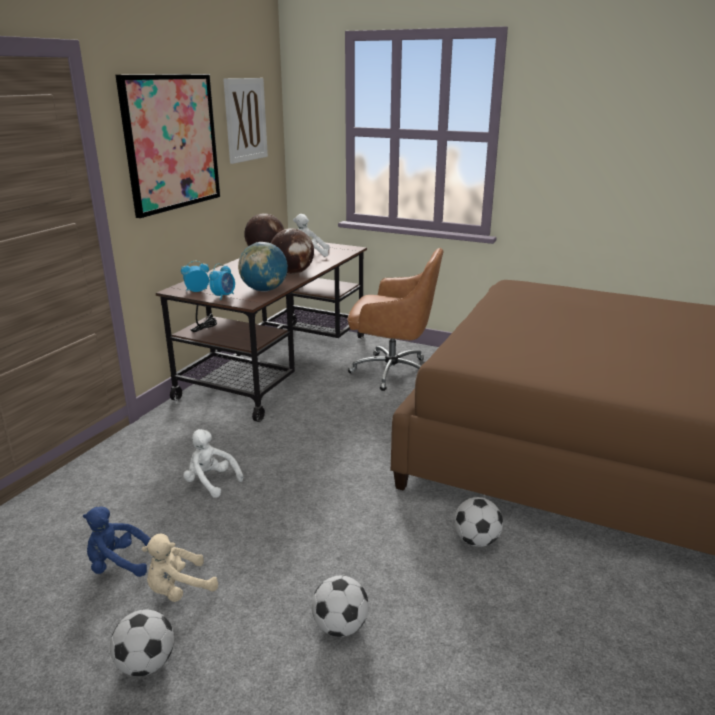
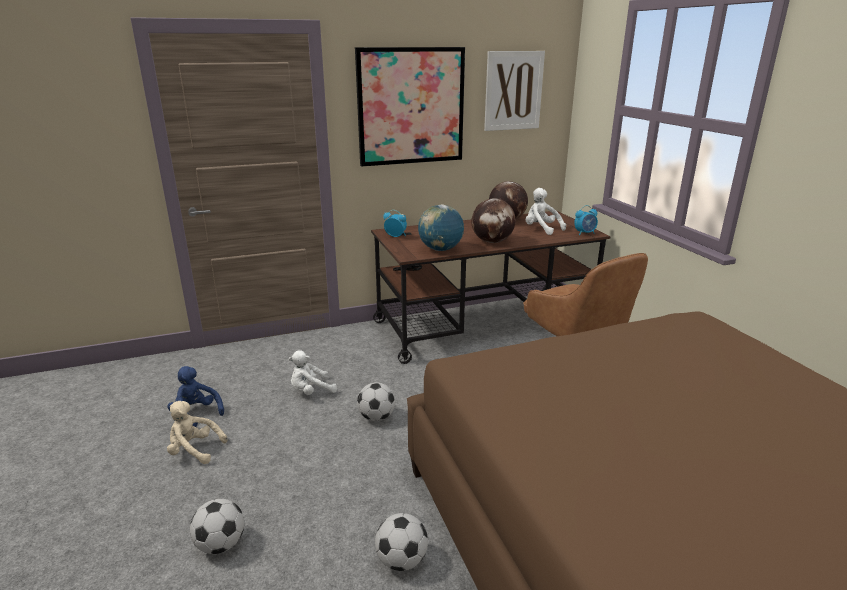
camera: 45 degrees right, 0 degrees up
(146, 664) = (121, 482): football -> football (376, 417)
(211, 482) = (311, 391): white plush toy -> white plush toy turned 105 degrees counterclockwise
(224, 296) = (404, 245): alarm clock -> alarm clock (585, 233)

